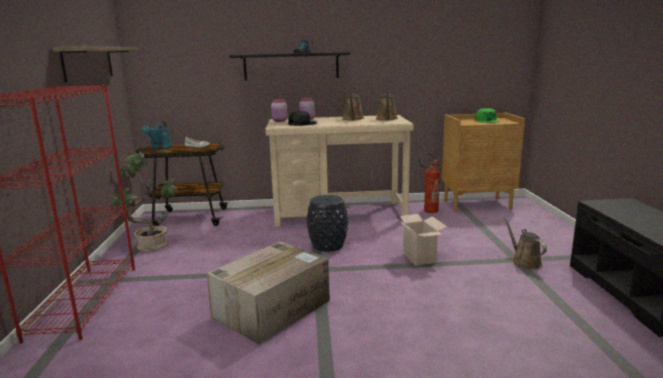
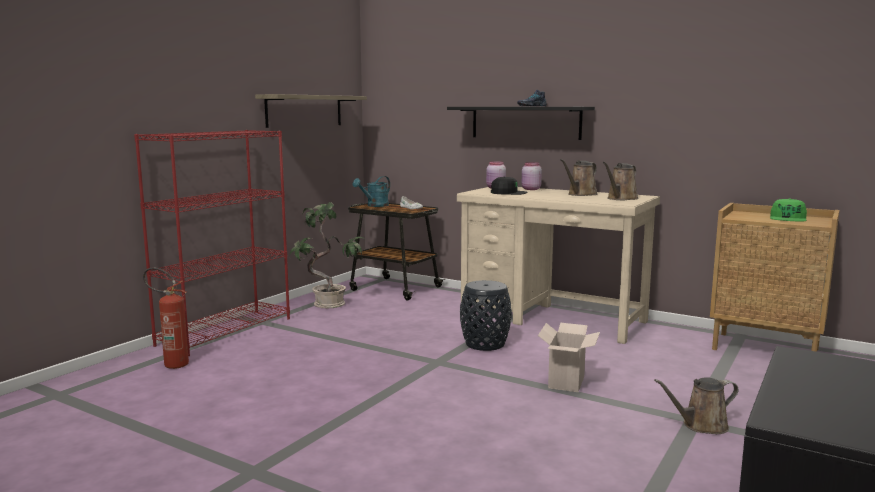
camera: 35 degrees right, 5 degrees down
(273, 308) = (346, 379): cardboard box -> none
(428, 212) = (672, 341): fire extinguisher -> fire extinguisher (171, 364)
(524, 262) = (701, 425): brown watering can -> brown watering can turned 120 degrees counterclockwise

